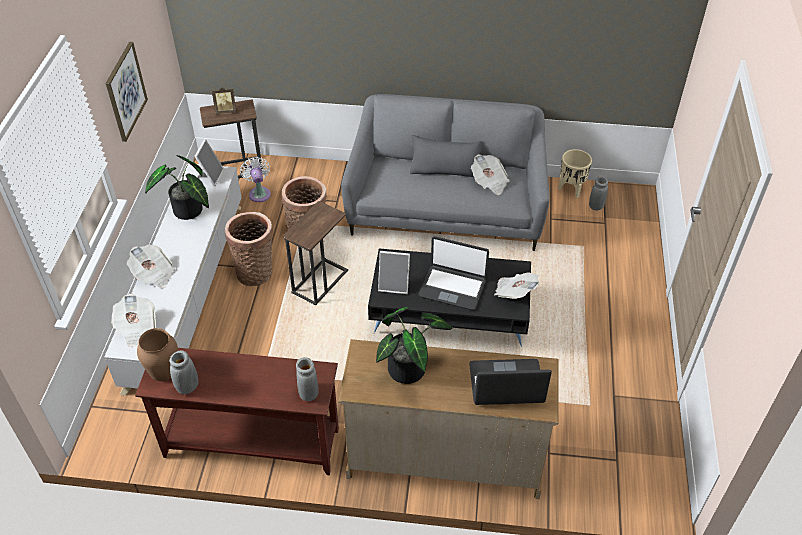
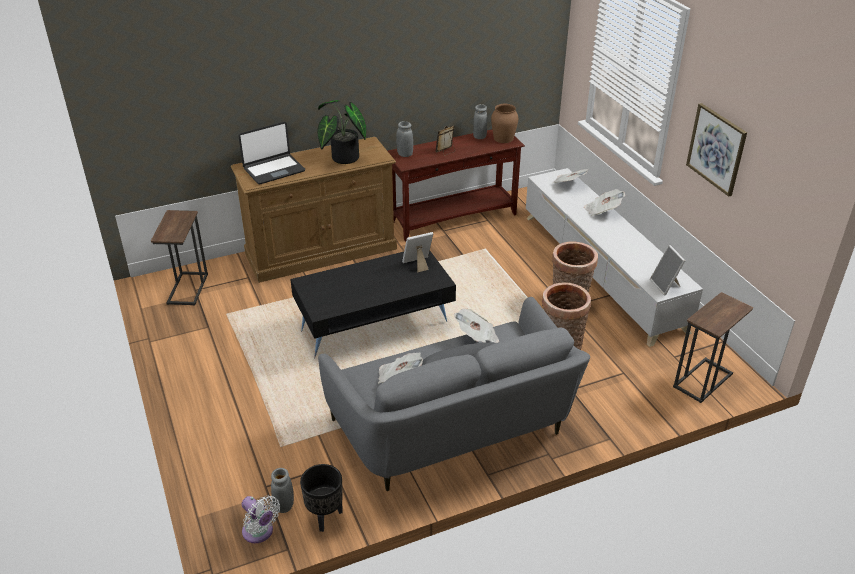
camera: 150 degrees right, 10 degrees down
(188, 213) = (639, 253): potted plant -> none
(226, 111) = (723, 313): picture frame -> picture frame (446, 152)
(259, 193) = (651, 366): white fan -> white fan (260, 532)
(320, 282) = (508, 315): brown side table -> brown side table (187, 288)
(452, 287) = (369, 279): laptop -> none
(514, 292) = (313, 293): newspaper -> newspaper (477, 336)
(571, 189) = (325, 517): beige planter -> black planter

